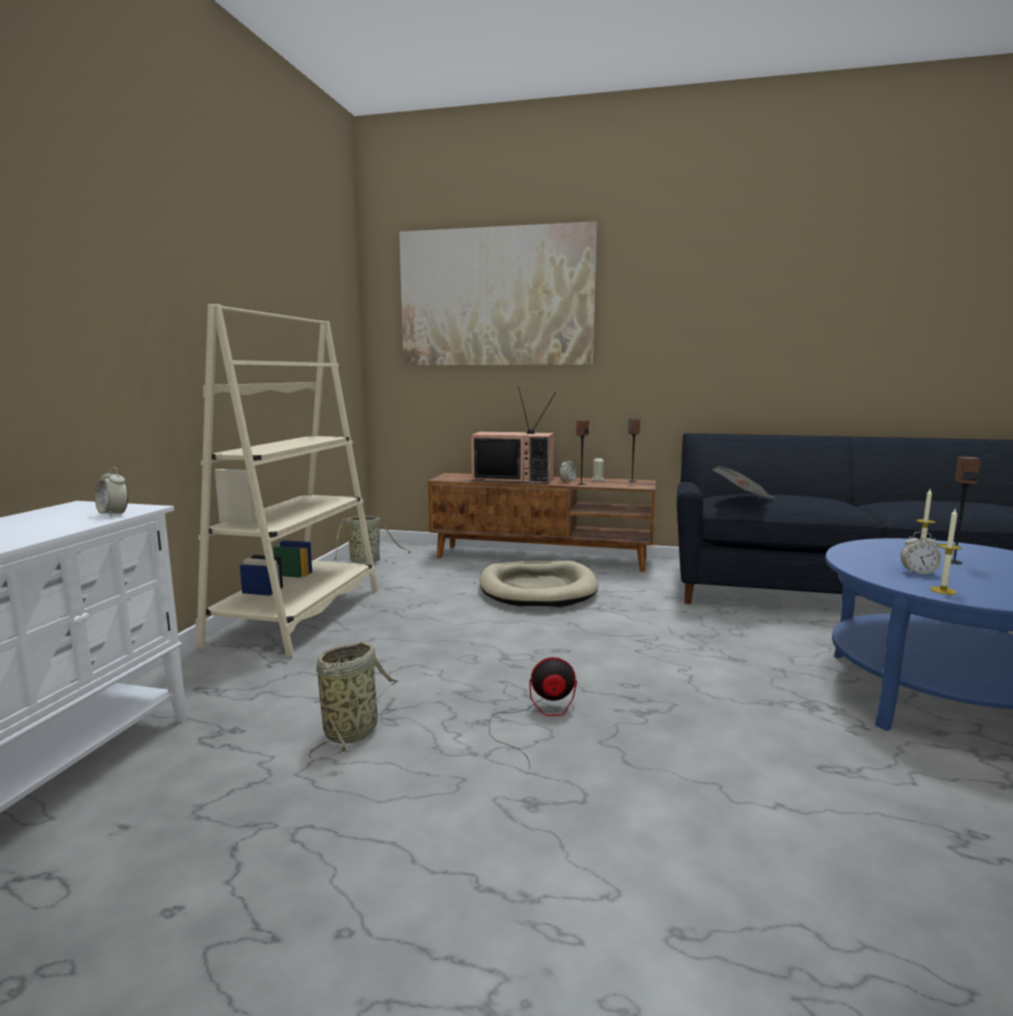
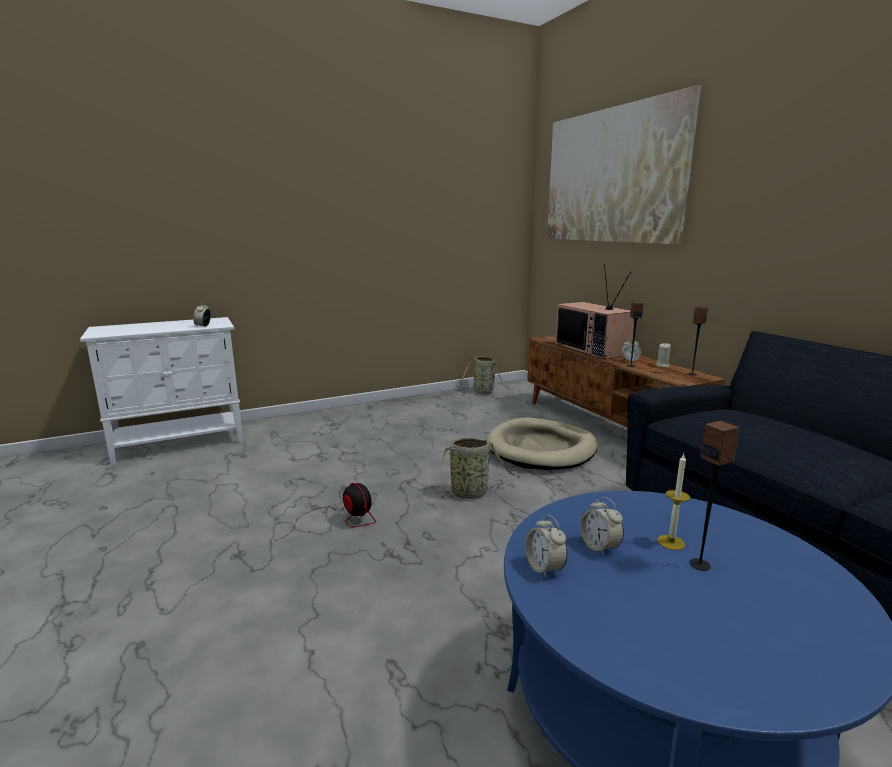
camera: 50 degrees right, 5 degrees up
(298, 616) = (379, 413): beige bookcase -> none
(353, 731) = (269, 479): basket -> basket (472, 493)
(743, 498) = (709, 417): newspaper -> none
(943, 590) = (544, 568): candle -> alarm clock

